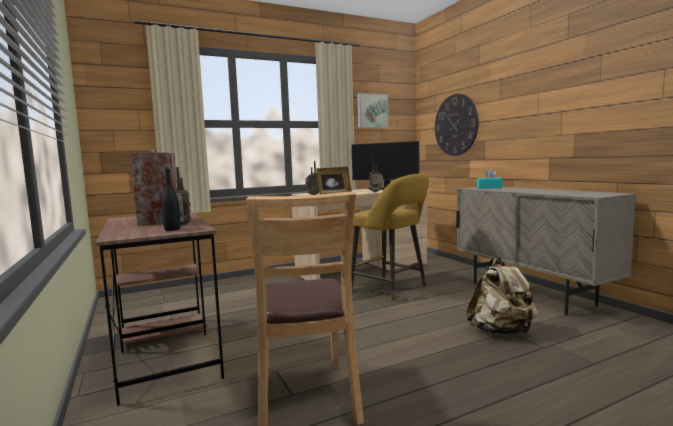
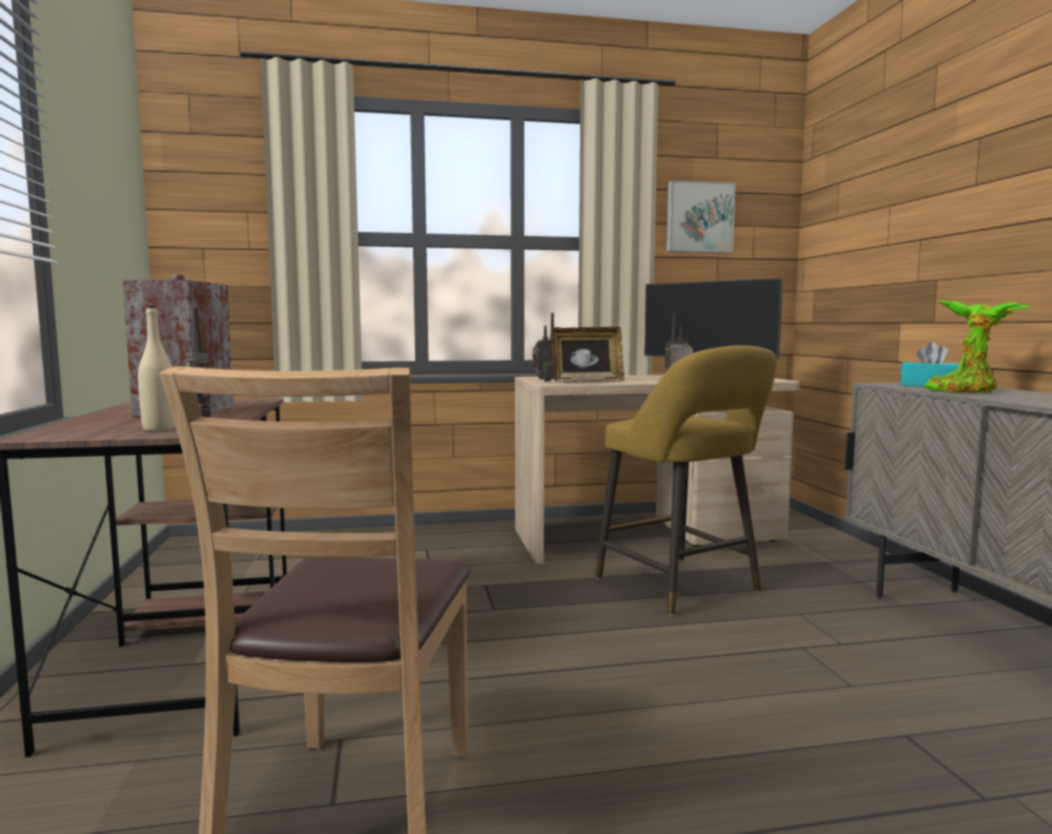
camera: 15 degrees right, 0 degrees up
(172, 229) = (159, 429): black bottle -> beige bottle
(456, 125) = (876, 246): wall clock -> none
(501, 331) = (888, 733): beige backpack -> none
(507, 189) = (966, 391): none -> potted plant

